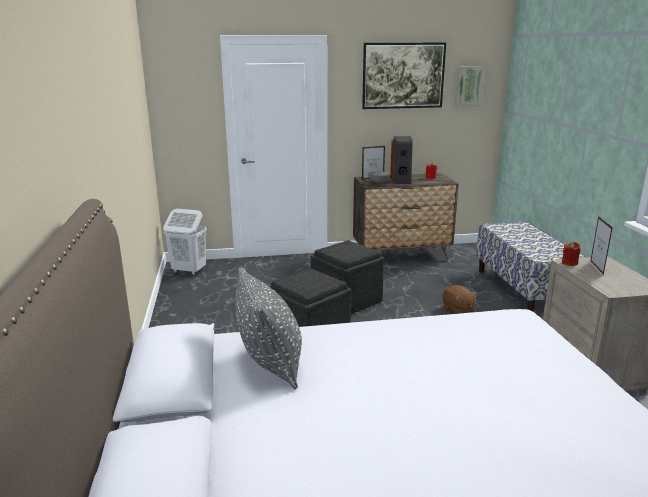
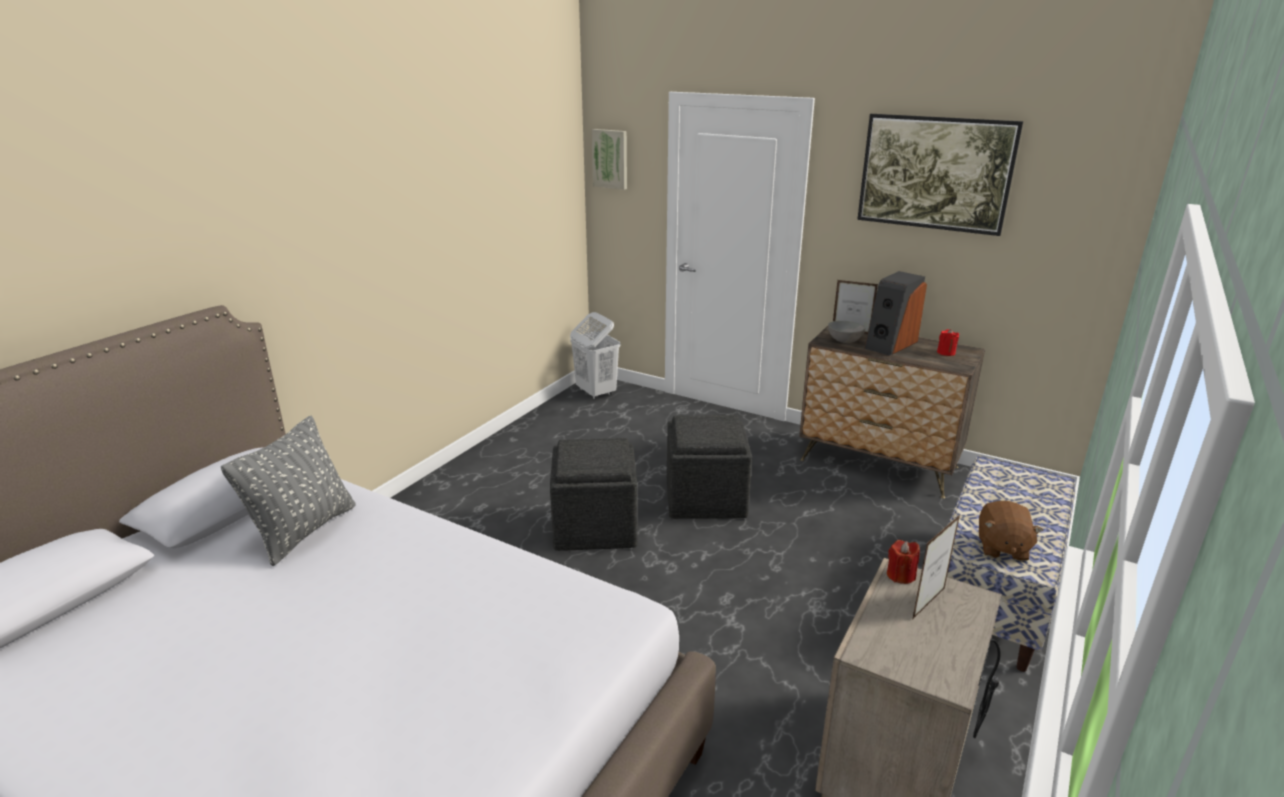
camera: 40 degrees right, 5 degrees up
(458, 310) = (831, 576): brown plush toy -> brown plush toy (1001, 548)
(468, 86) = (1063, 205): picture -> picture (610, 159)

